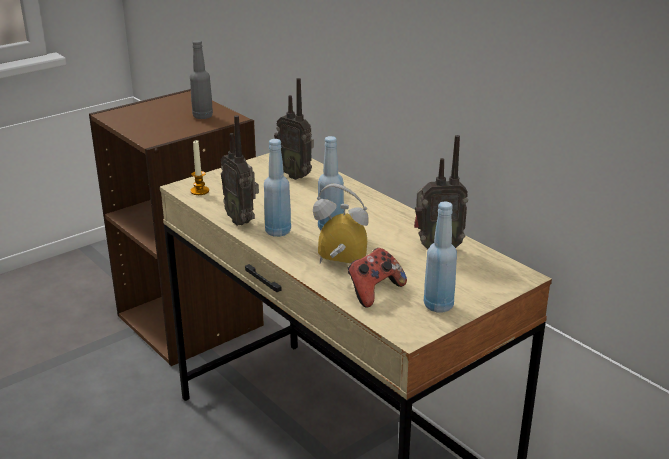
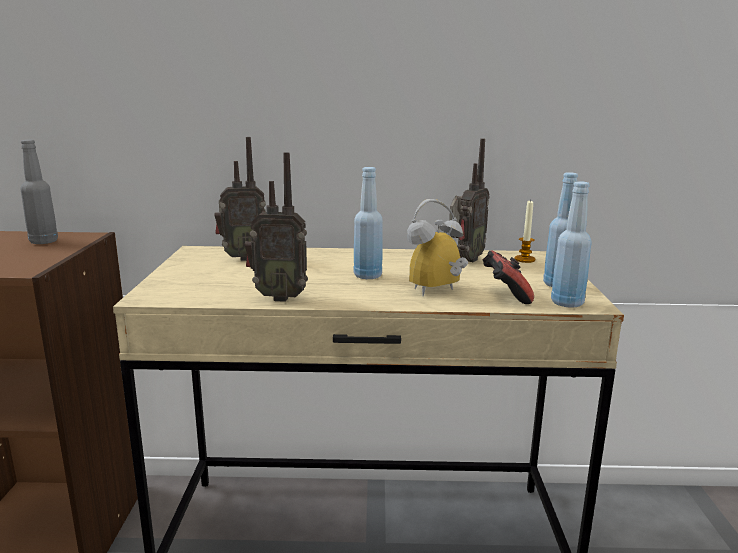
camera: 50 degrees left, 10 degrees down
(199, 191) = (175, 294): candle -> candle (524, 259)
(277, 232) = (333, 292): blue bottle -> blue bottle (567, 303)

